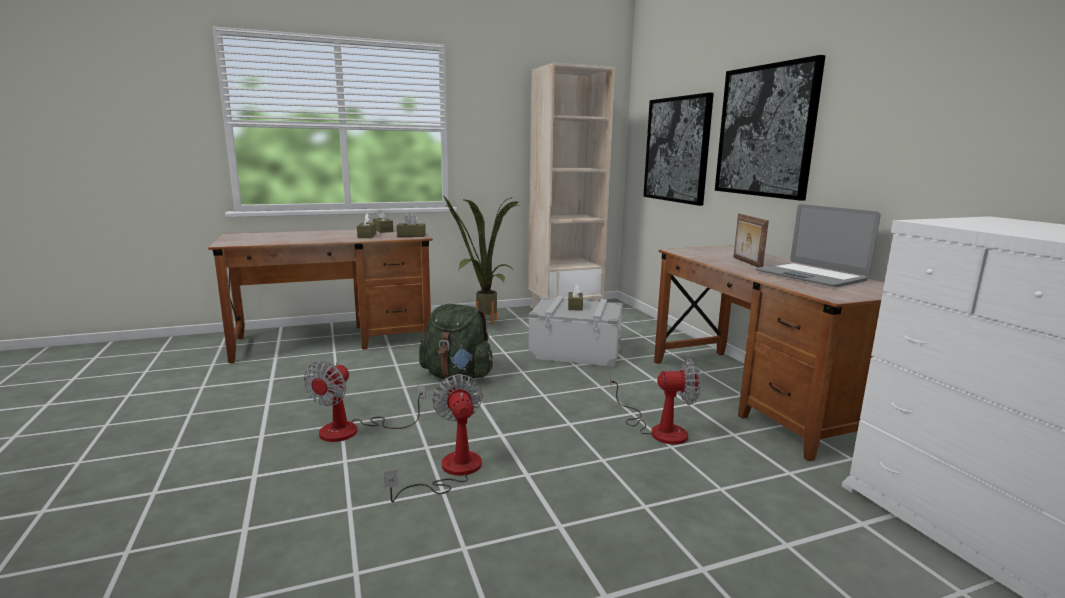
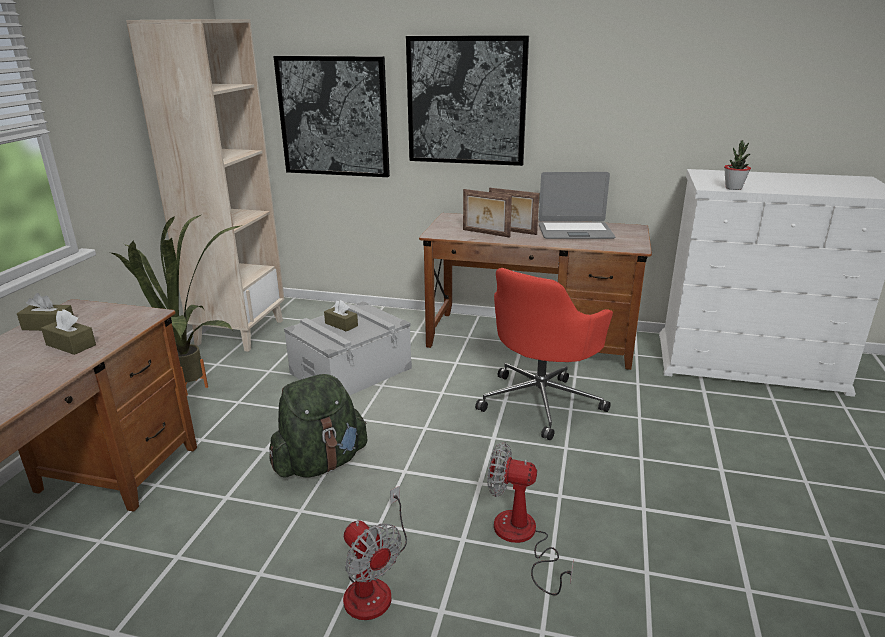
camera: 55 degrees left, 10 degrees up
(411, 235) = (133, 317): brown tissue box -> none
(658, 429) = (541, 401): fan -> red office chair
(717, 258) = (485, 233): none -> picture frame
(960, 225) = (733, 188): none -> potted plant

